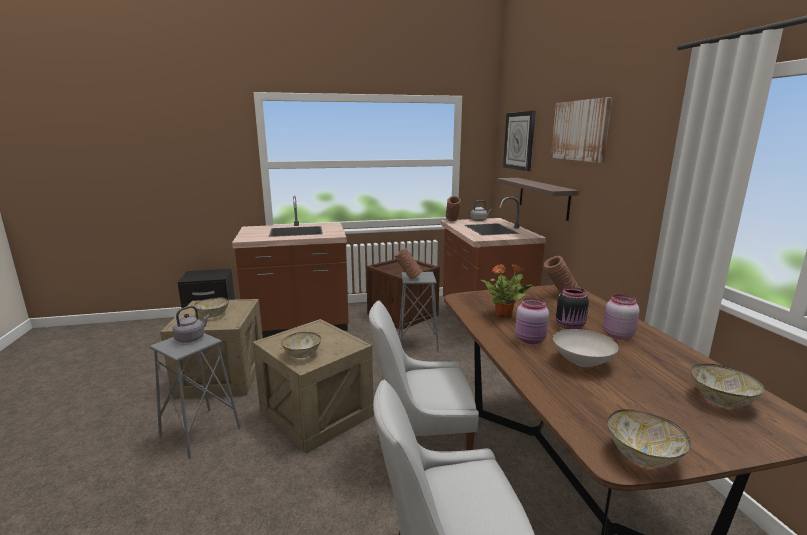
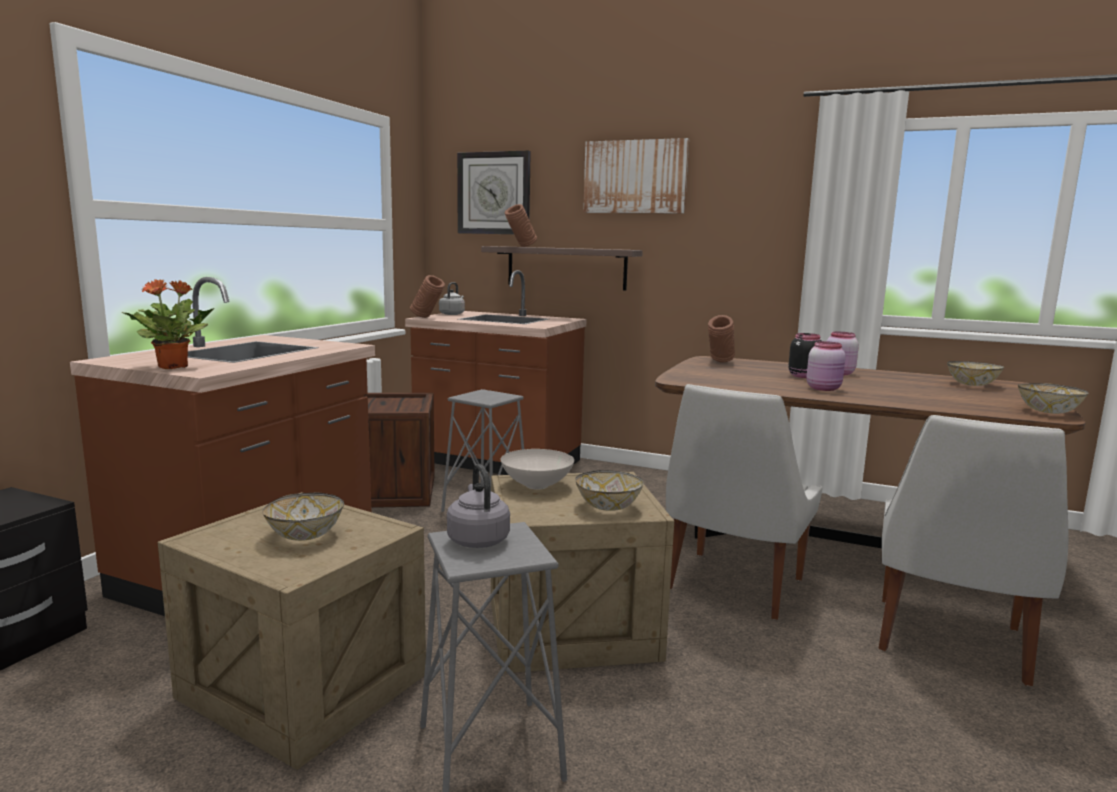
camera: 55 degrees left, 5 degrees down
(408, 278) = (482, 400): brown vase -> brown vase (520, 246)
(504, 315) = (750, 381): potted plant -> potted plant (174, 367)
(582, 363) = (887, 390): white bowl -> white bowl (538, 486)

